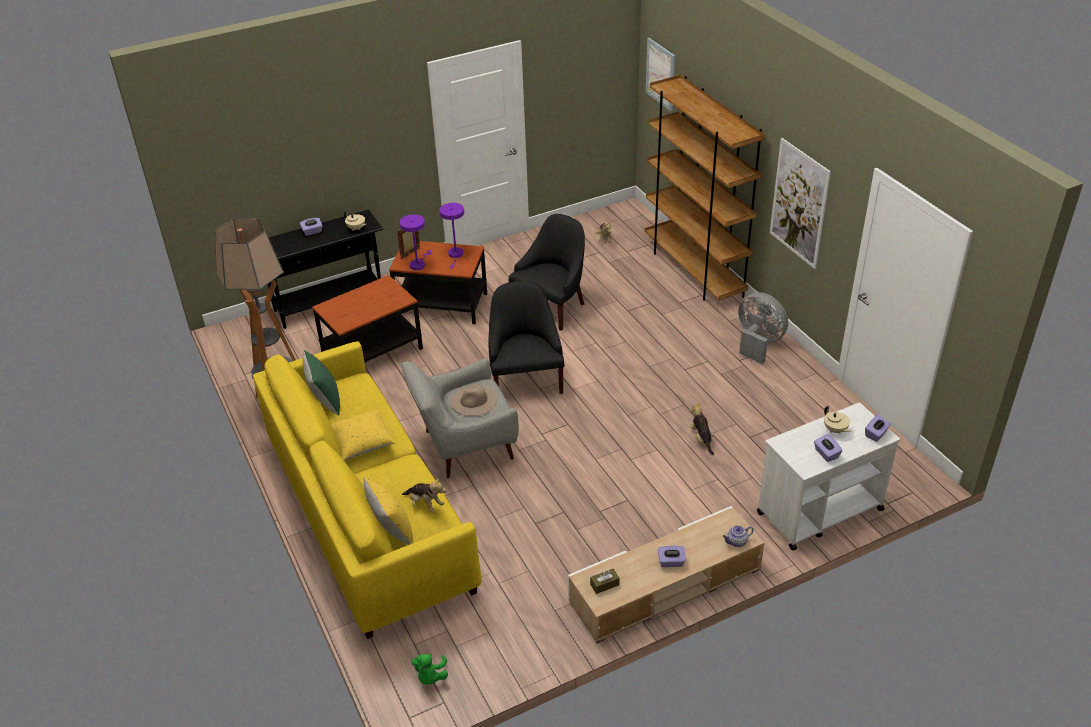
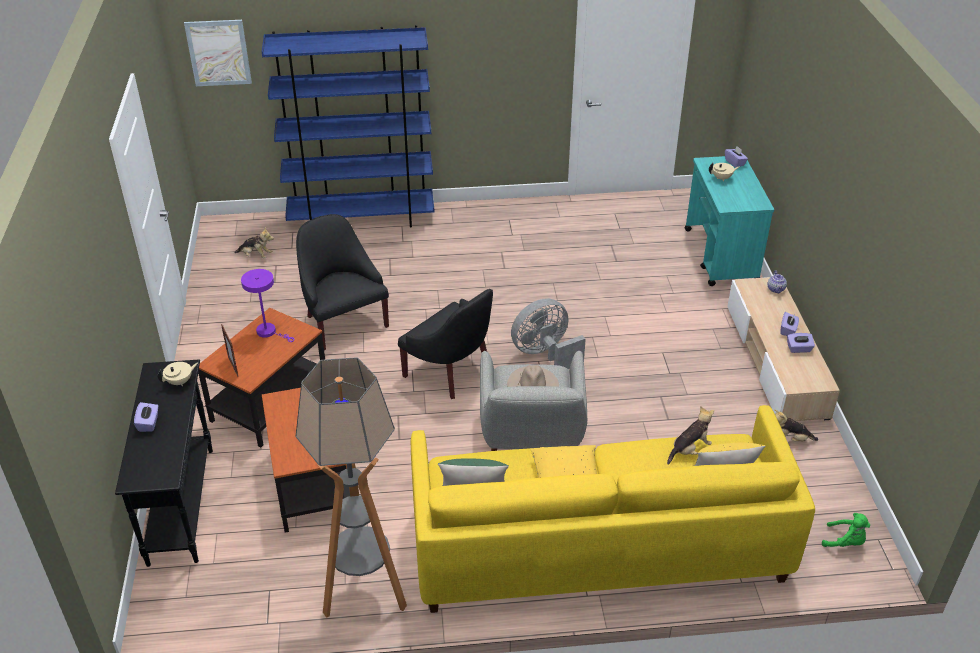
camera: 70 degrees left, 0 degrees up
(418, 264) = (261, 365): purple table lamp -> none
(525, 379) = (451, 371): black armchair -> black armchair turned 150 degrees counterclockwise
(604, 584) = (803, 375): brown tissue box -> none
(694, 271) = (362, 218): brown bookcase -> blue bookcase
(701, 439) = (605, 287): plush toy -> plush toy (789, 439)
(758, 343) = (495, 217): grey fan -> grey fan (545, 354)
(799, 203) = (484, 69): picture -> none
(819, 511) = (721, 256): white cart -> turquoise cart
(826, 454) = (748, 190): purple tissue box -> purple tissue box (799, 349)

